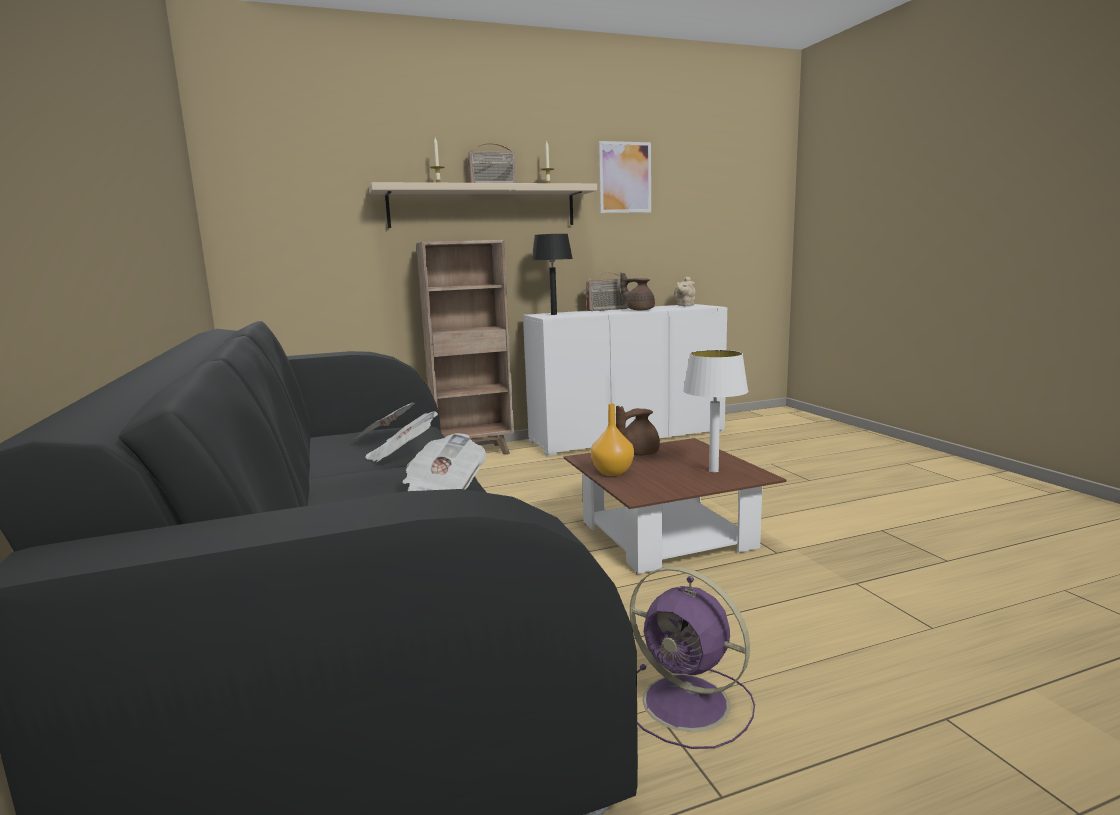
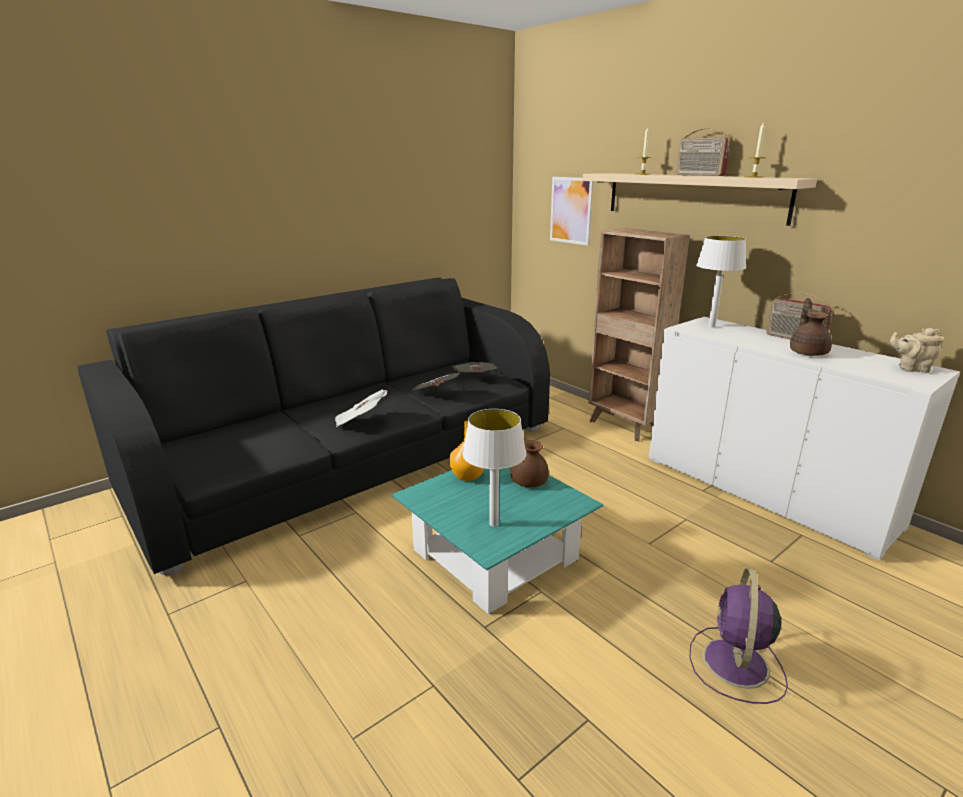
camera: 70 degrees right, 10 degrees up
(554, 314) = (712, 326): black table lamp -> white table lamp
(625, 177) = (887, 166): picture -> picture (571, 210)
(666, 535) = (495, 555): brown coffee table -> turquoise coffee table
(689, 704) = (248, 594): purple fan -> purple fan (735, 665)

